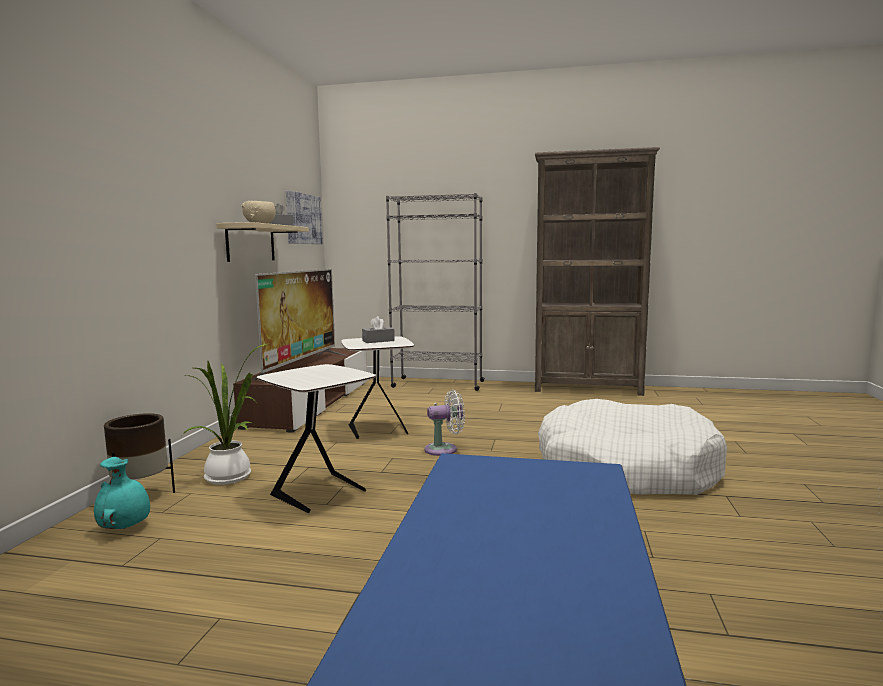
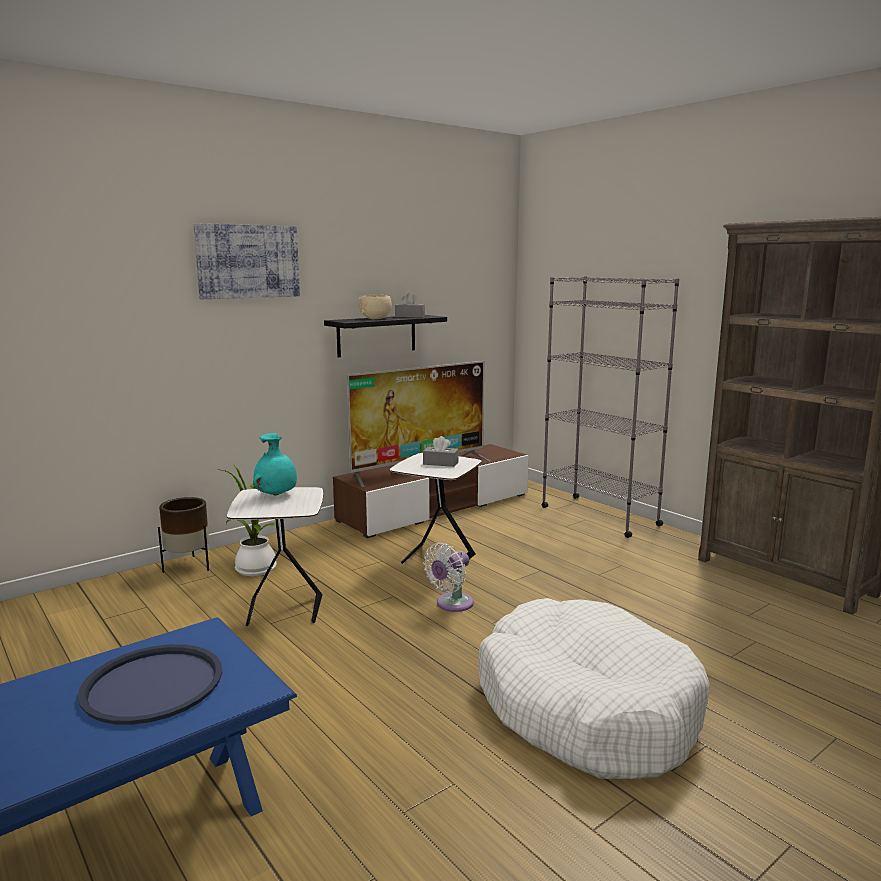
camera: 40 degrees right, 5 degrees up
(125, 528) = (144, 589): turquoise vase -> turquoise vase (277, 495)
(251, 243) = (377, 335): beige shelf -> black shelf
(303, 219) = (474, 299): picture -> picture (248, 261)
(444, 449) = (451, 604): white fan -> white fan turned 105 degrees clockwise
(523, 497) = (152, 685): none -> blue tray

